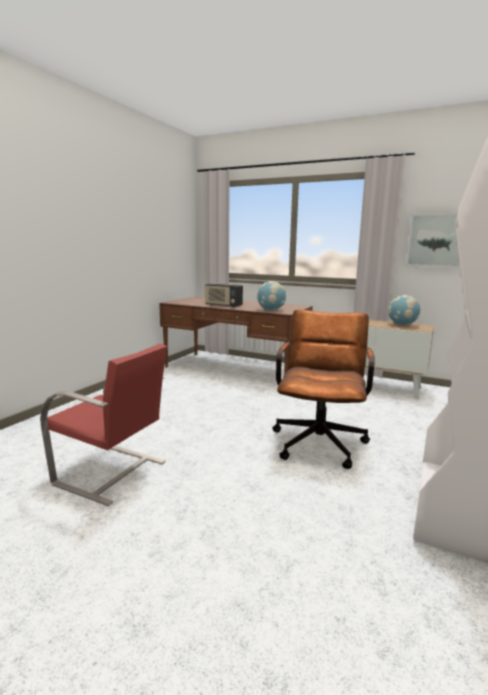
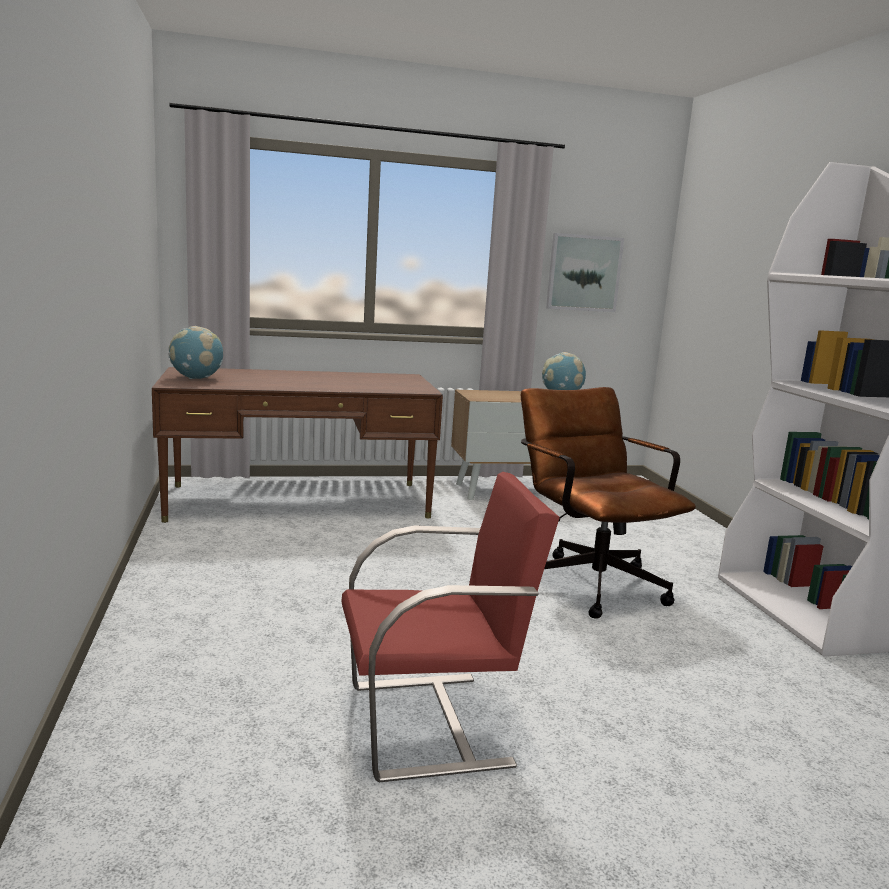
camera: 40 degrees left, 0 degrees up
(223, 305) = (292, 385): radio -> none
(271, 310) = (392, 388): globe -> globe (197, 378)

